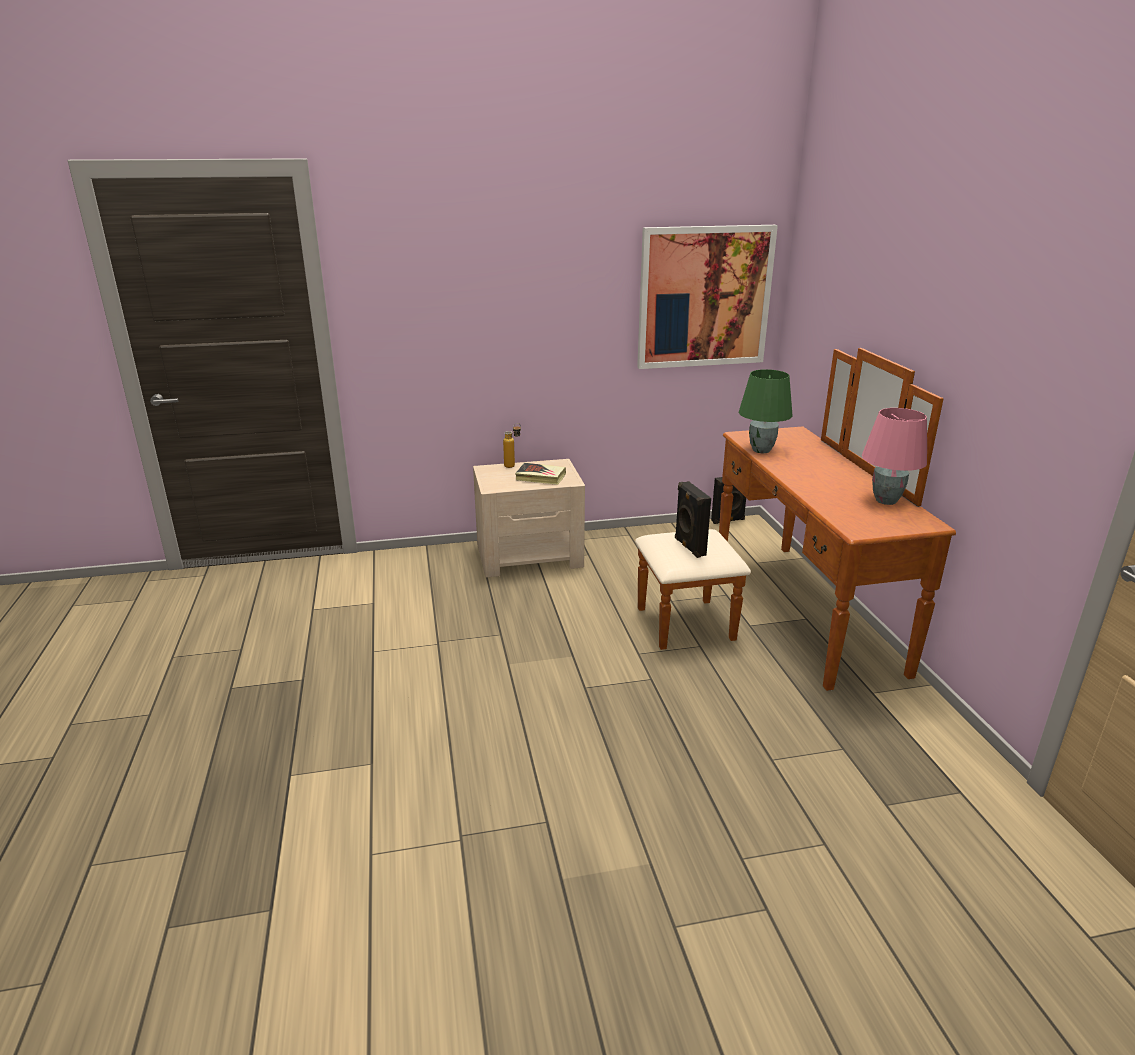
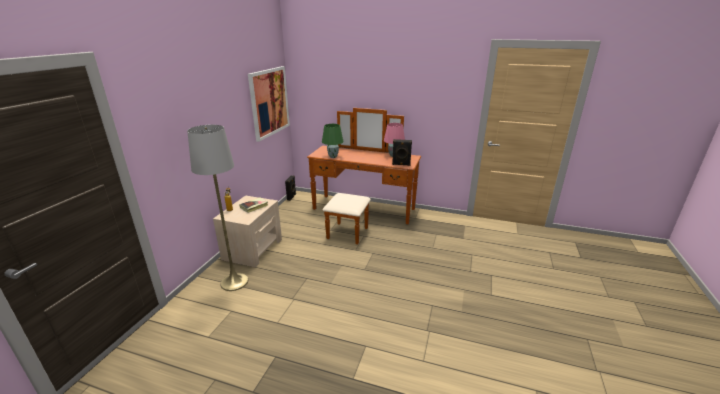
camera: 60 degrees left, 0 degrees up
(436, 577) = (234, 282): none -> grey floor lamp
(689, 547) = (348, 200): black speaker -> black speaker (401, 164)

